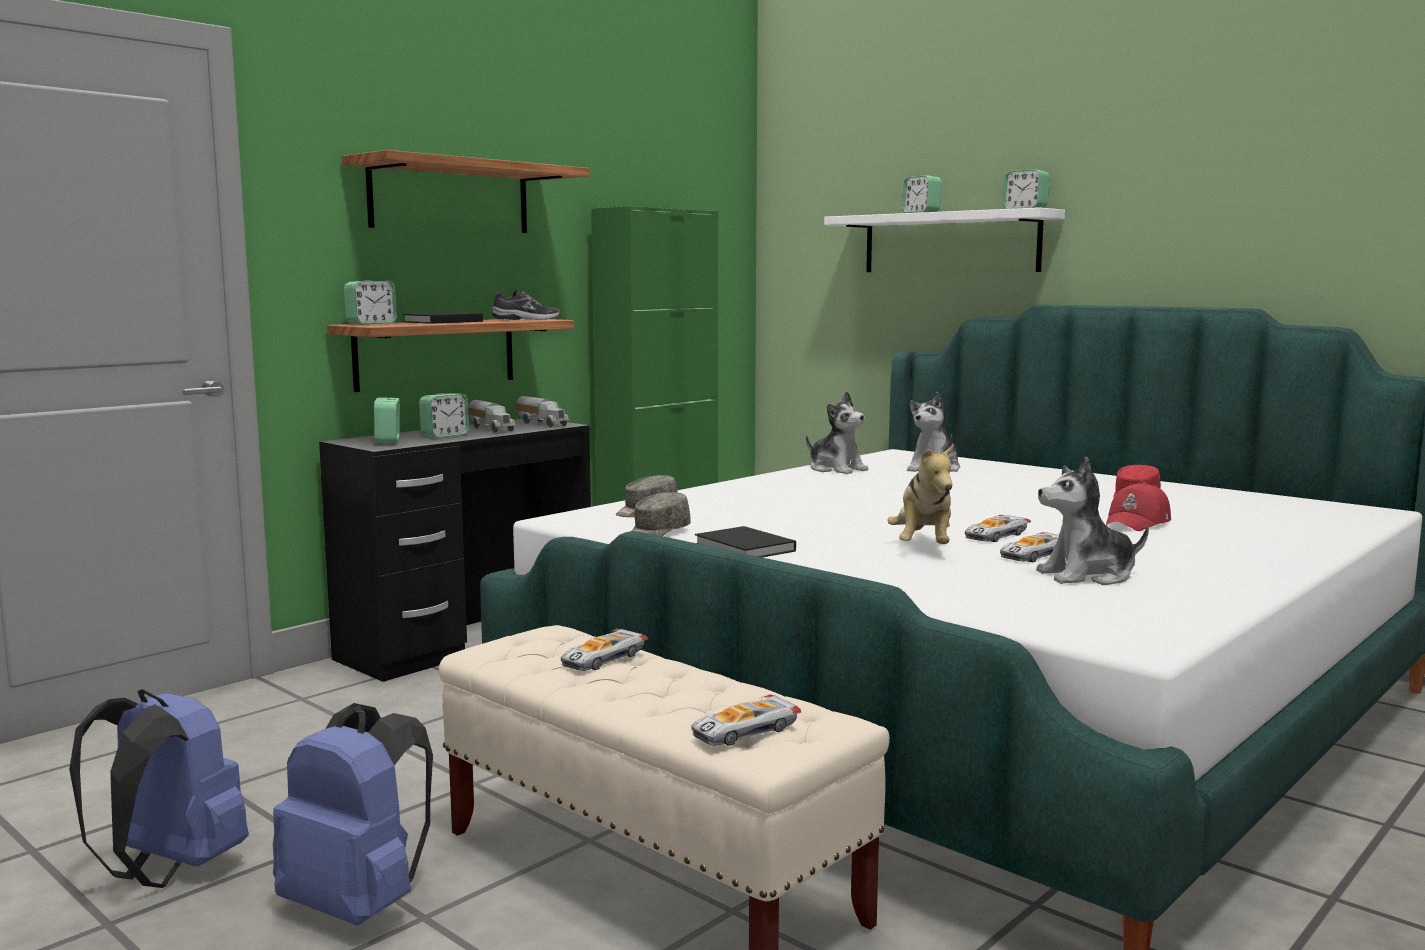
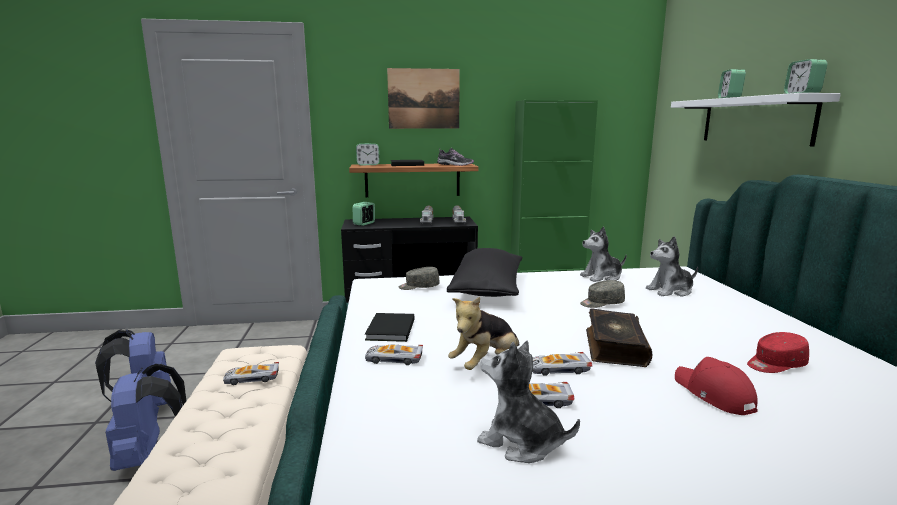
camera: 40 degrees right, 5 degrees up
(445, 435) = (396, 223): alarm clock -> none
(450, 197) = (423, 99): shelf -> picture
(657, 532) = (383, 304): grey cap -> grey cap (601, 303)
(742, 499) = (487, 289): none -> black pillow
(744, 731) = (172, 467): toy car -> toy car (394, 359)
(836, 469) = (602, 277): plush toy -> plush toy turned 75 degrees clockwise
(998, 514) = (614, 347): none -> book
(1138, 523) = (713, 394): red cap -> red cap turned 75 degrees clockwise

